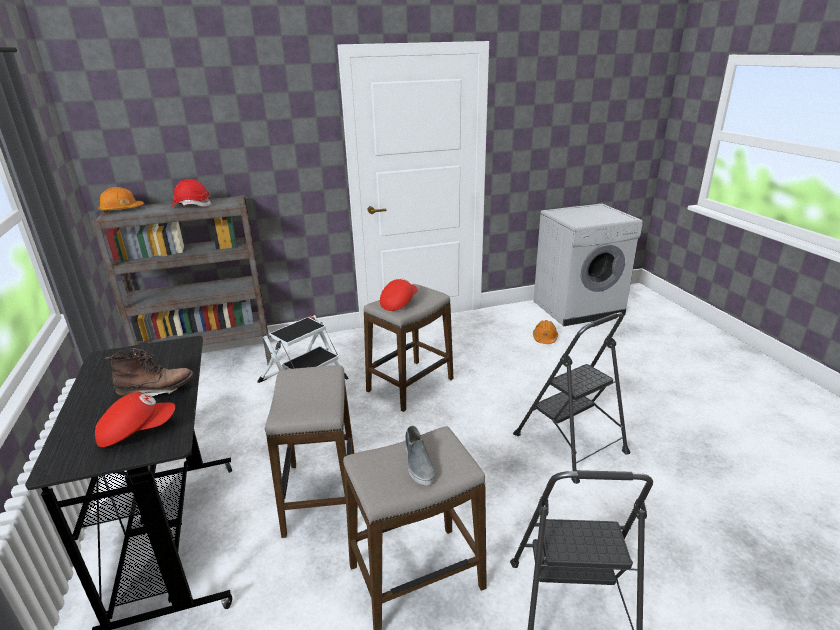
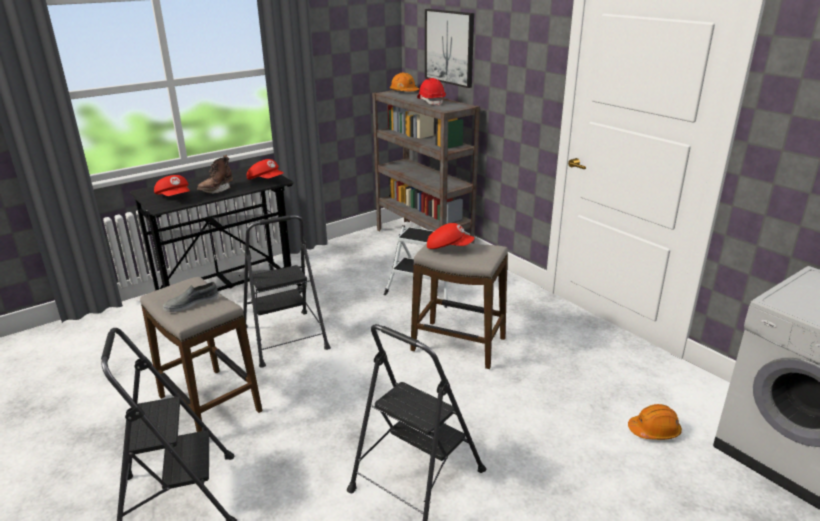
camera: 70 degrees right, 0 degrees up
(157, 392) = (216, 190): brown boot -> brown boot turned 60 degrees clockwise
(171, 352) = (266, 180): none -> red cap
(176, 143) = (449, 47): none -> picture
(322, 495) = (285, 338): stool -> black step ladder

